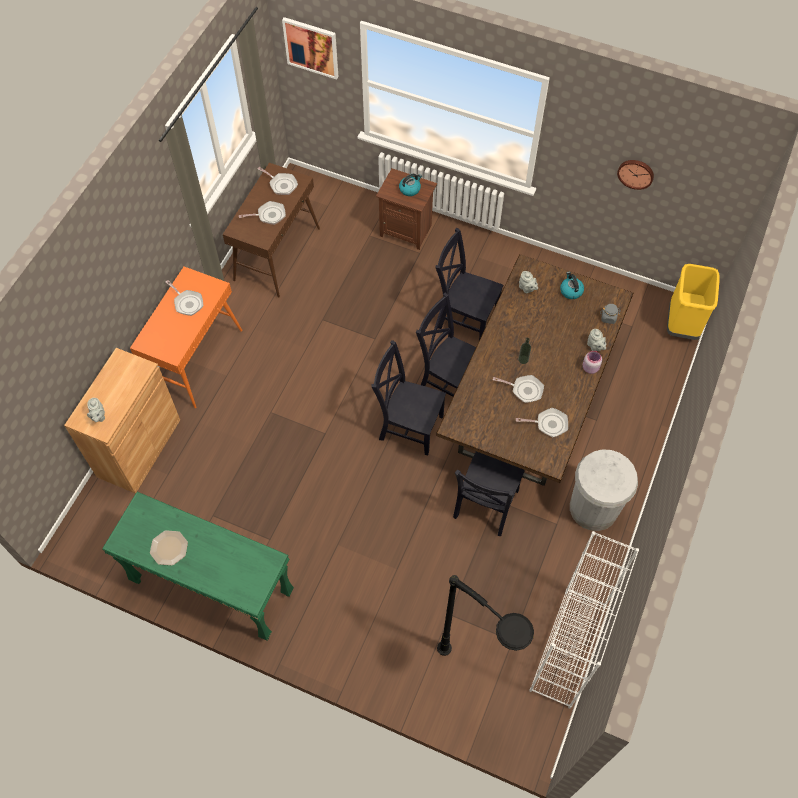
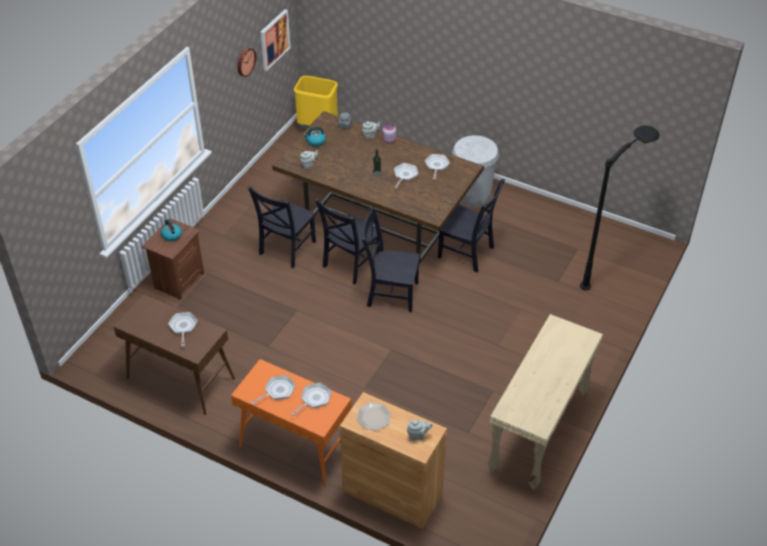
camera: 85 degrees left, 15 degrees down
(169, 548) = (545, 391): plate -> plate (373, 417)
(212, 589) = (539, 433): green console table -> beige console table
(281, 185) = (146, 317): frying pan -> frying pan (314, 399)
(311, 47) = (51, 215): picture -> picture (274, 39)
(408, 426) = (390, 293): black chair -> black chair turned 75 degrees clockwise
(568, 649) = (582, 221): white bookcase -> none

